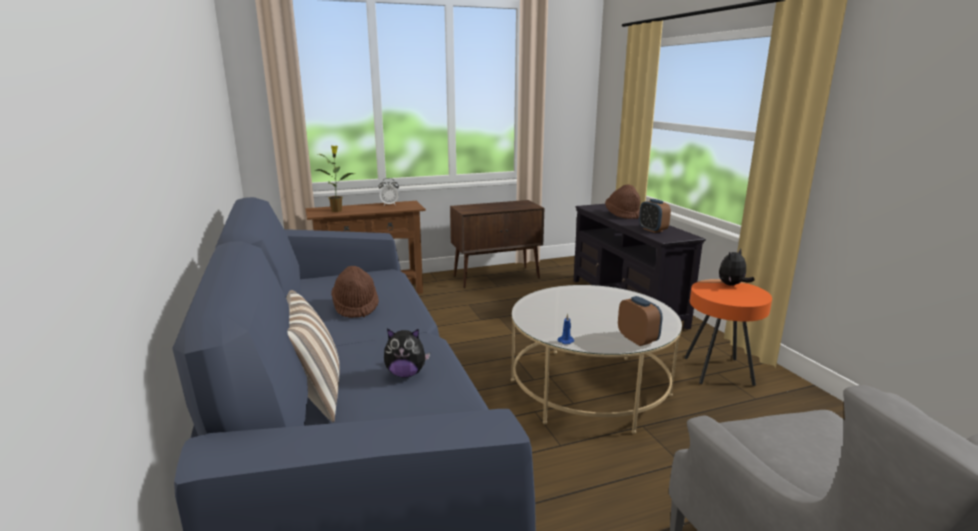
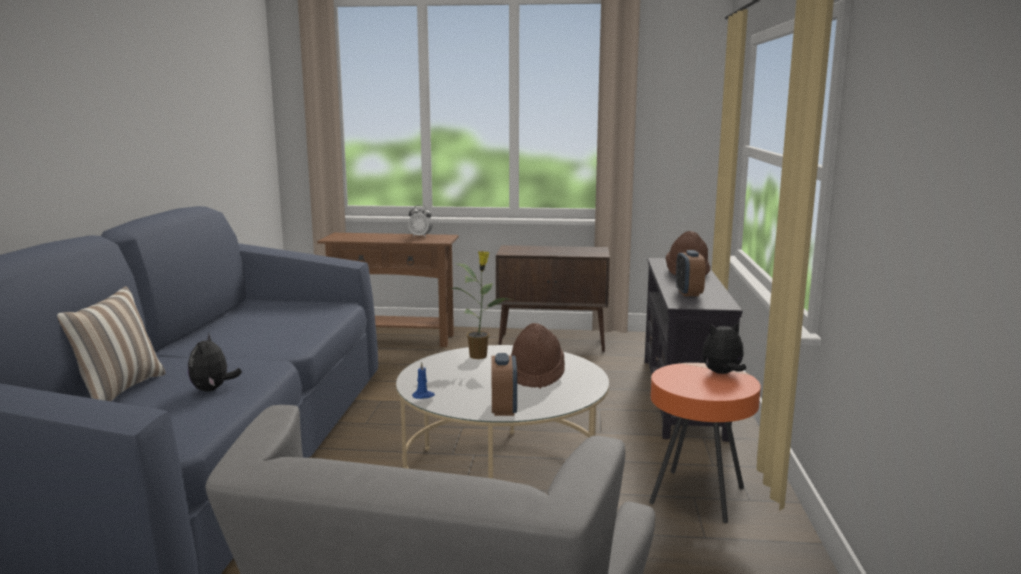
camera: 25 degrees right, 5 degrees down
(337, 210) = (357, 237): potted plant -> potted plant (479, 356)
(356, 307) = (264, 330): brown hat -> brown hat (536, 376)
(406, 374) = (212, 389): plush toy -> plush toy turned 60 degrees clockwise

